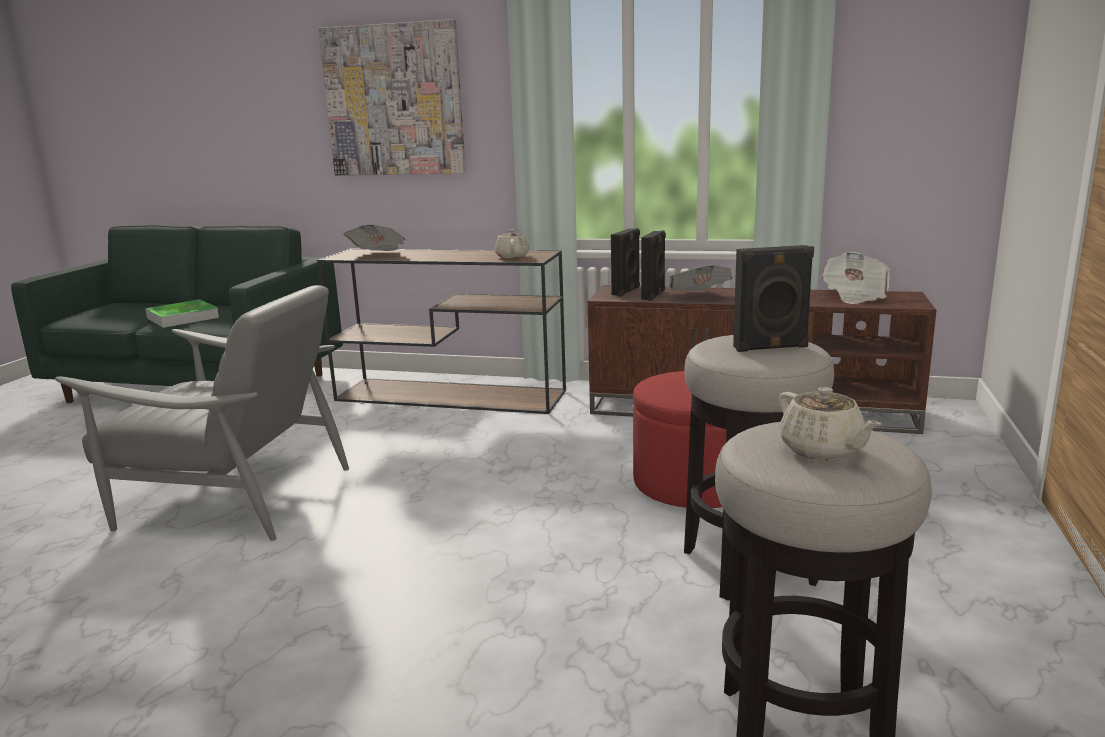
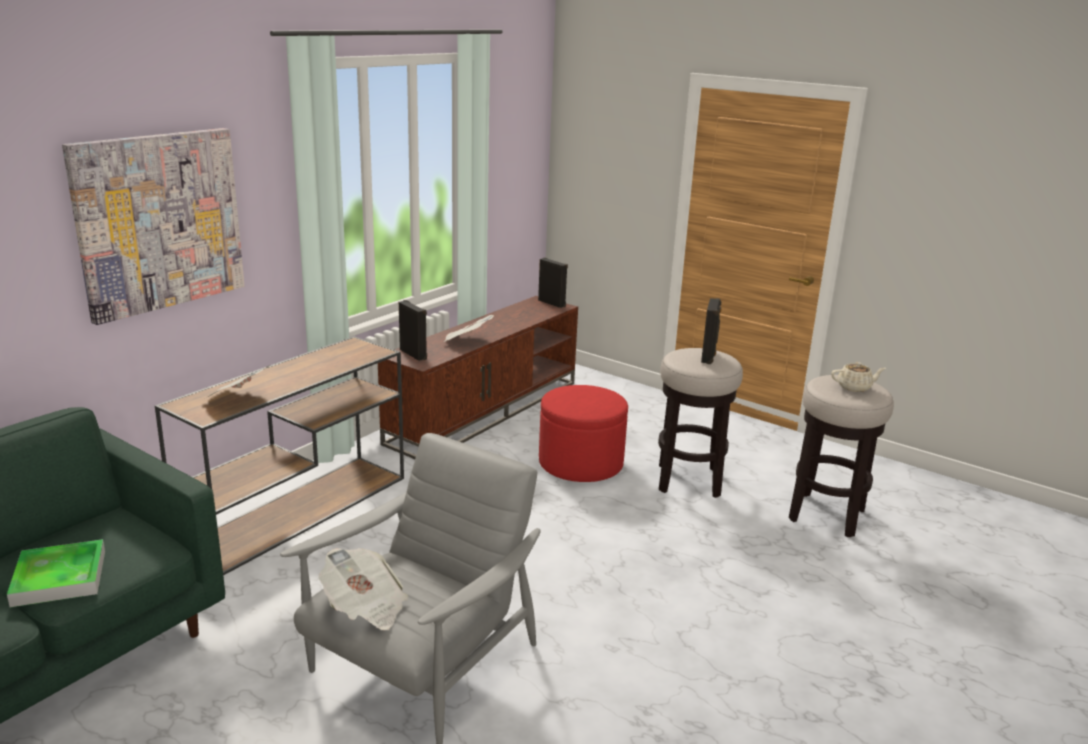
camera: 70 degrees left, 5 degrees up
(512, 256) = (350, 354): beige teapot -> none
(654, 295) = (441, 350): black speaker -> black speaker (552, 303)
(854, 296) = (525, 310): newspaper -> newspaper (365, 607)

